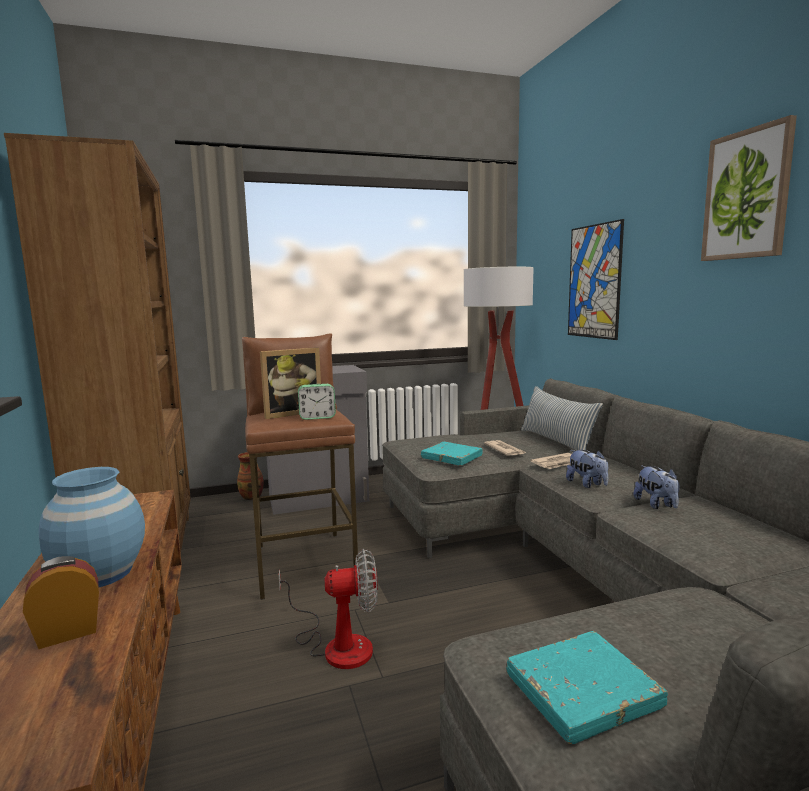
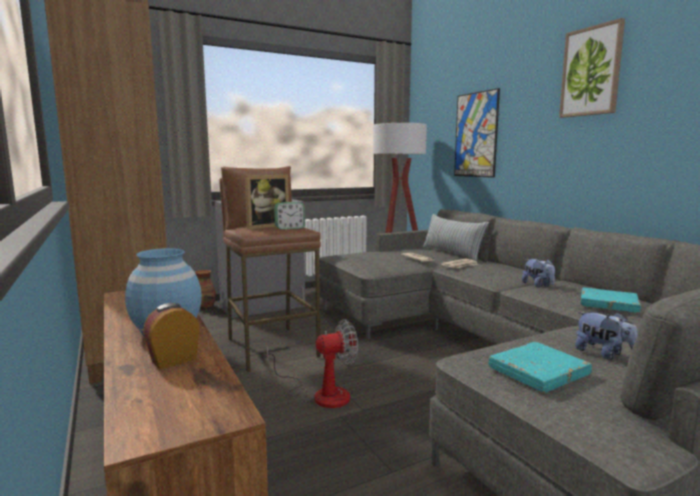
camera: 10 degrees left, 0 degrees up
(451, 457) = (380, 264): turquoise book -> turquoise book (608, 304)
(587, 484) = (486, 276): plush toy -> plush toy (603, 354)

